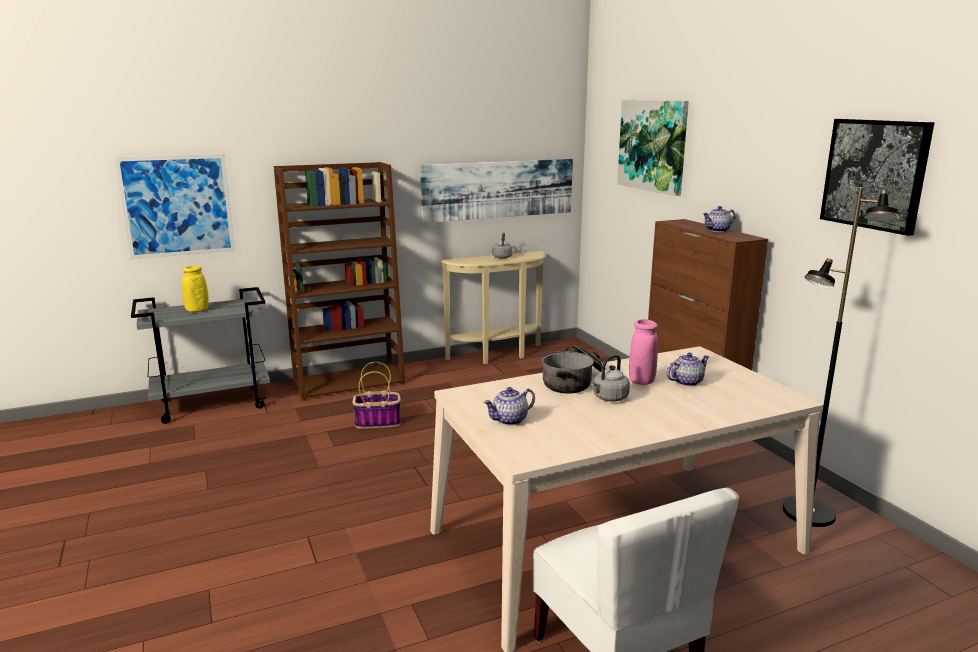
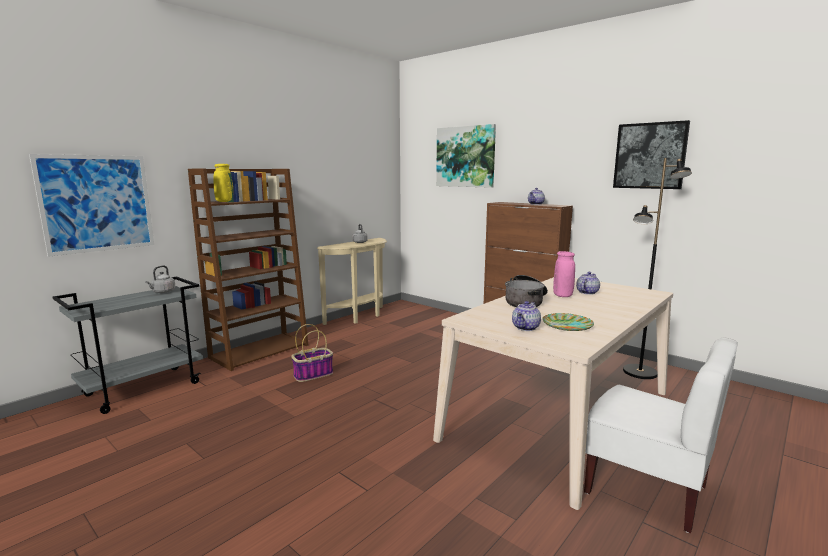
camera: 25 degrees left, 5 degrees down
(197, 310) = (128, 300): yellow vase -> yellow vase (224, 201)
(498, 189) = (351, 193): picture -> none
(566, 427) = (567, 325): none -> plate
(609, 398) = (561, 306): grey kettle -> grey kettle (162, 292)

